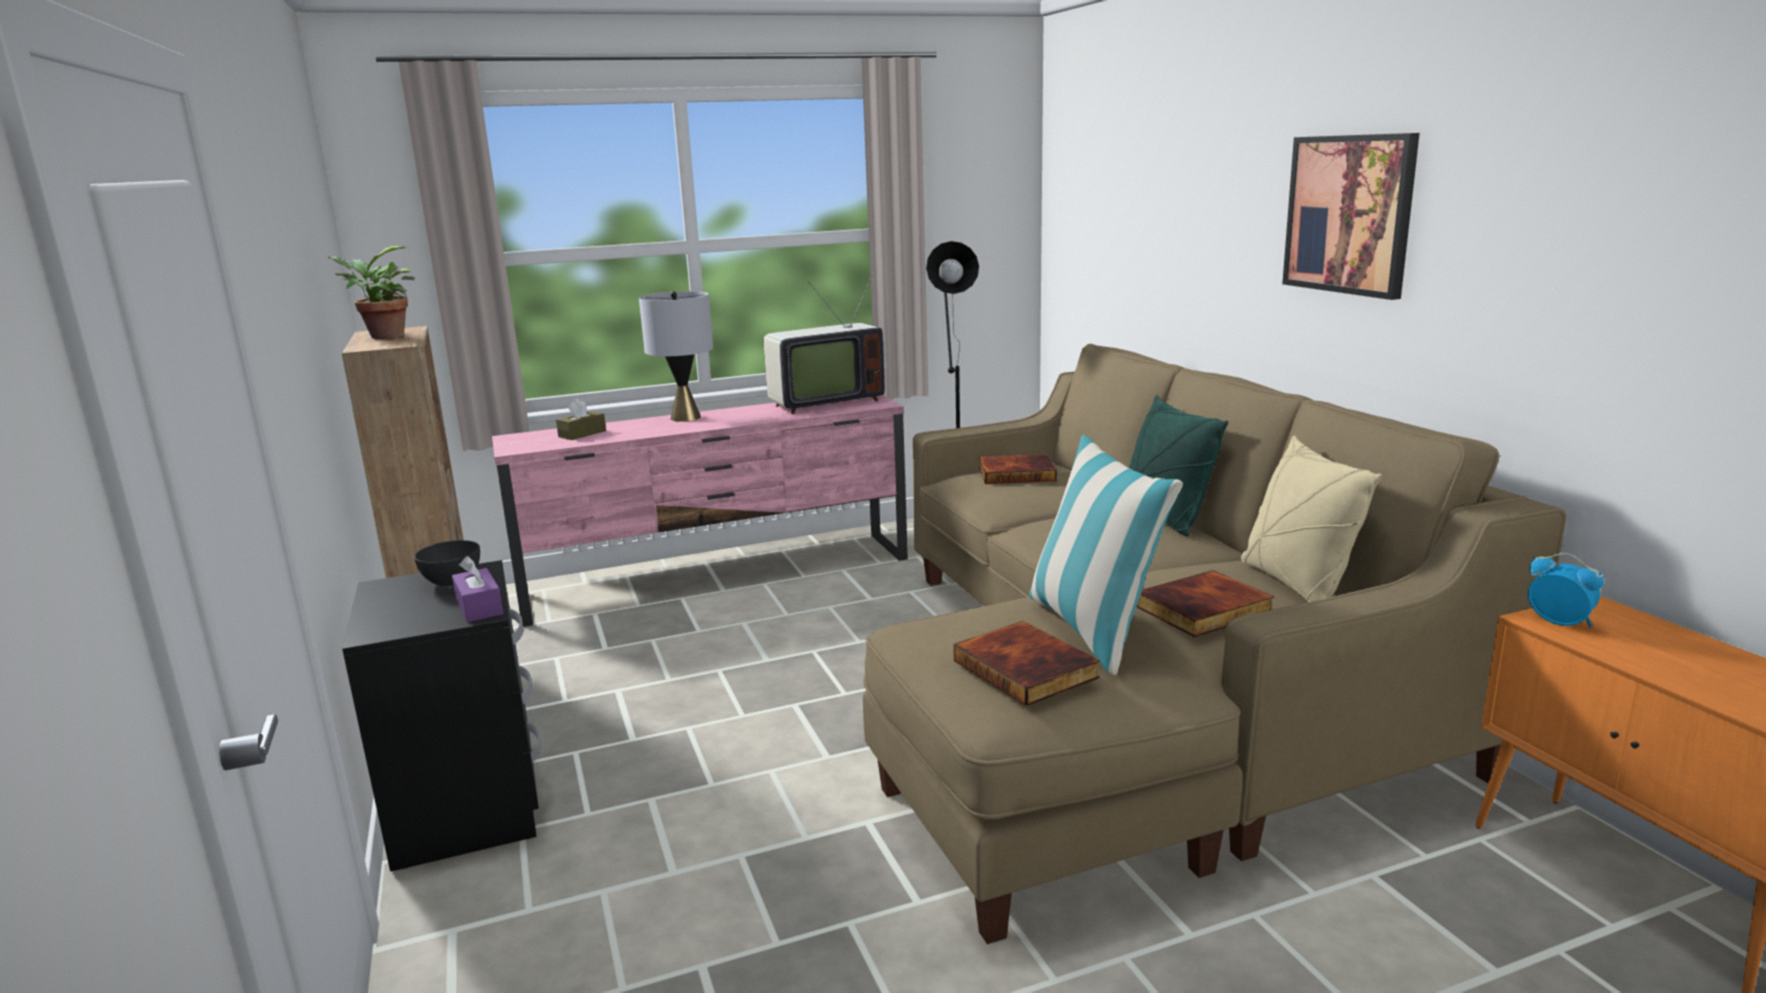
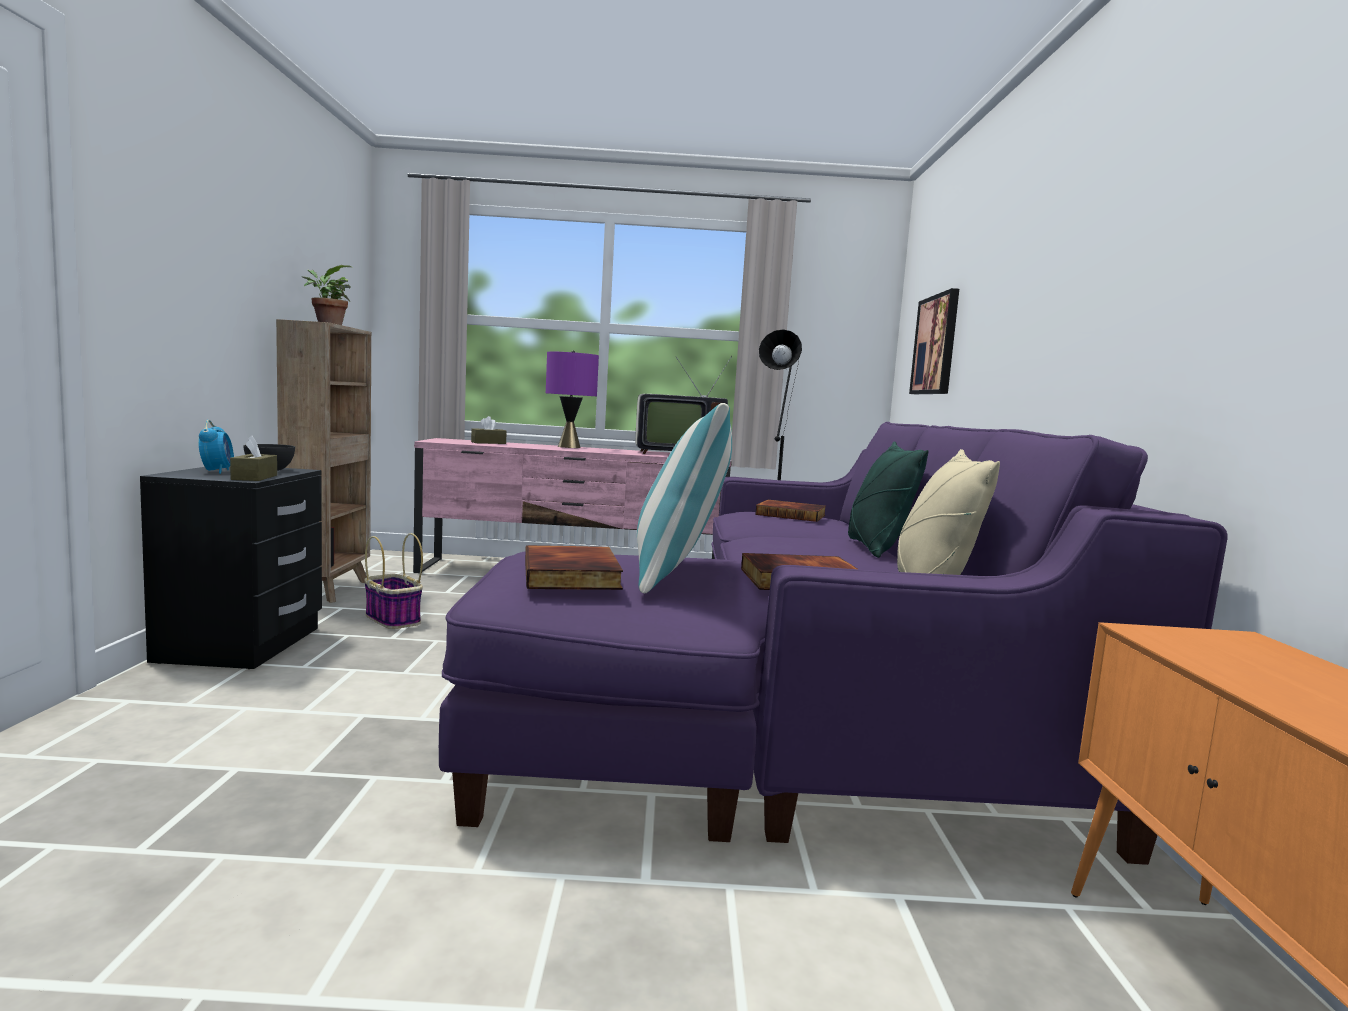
camera: 20 degrees right, 10 degrees down
(479, 607) = (254, 477): purple tissue box -> brown tissue box
(595, 711) = (392, 619): none -> basket
(685, 417) = (568, 447): grey table lamp -> purple table lamp
(1130, 690) = (808, 700): beige sofa -> purple sofa
(1349, 214) = (1076, 265): picture -> picture (936, 345)
(1559, 622) = (1171, 637): alarm clock -> alarm clock (217, 471)

